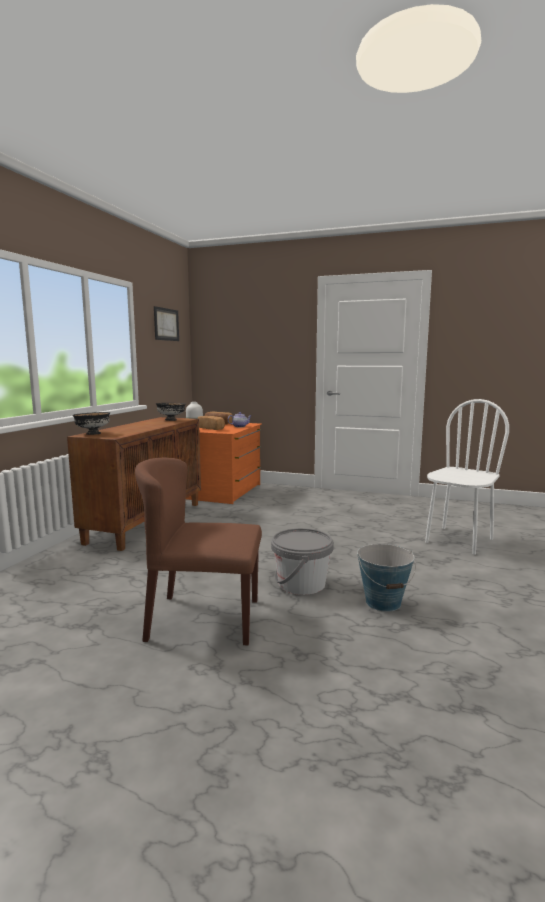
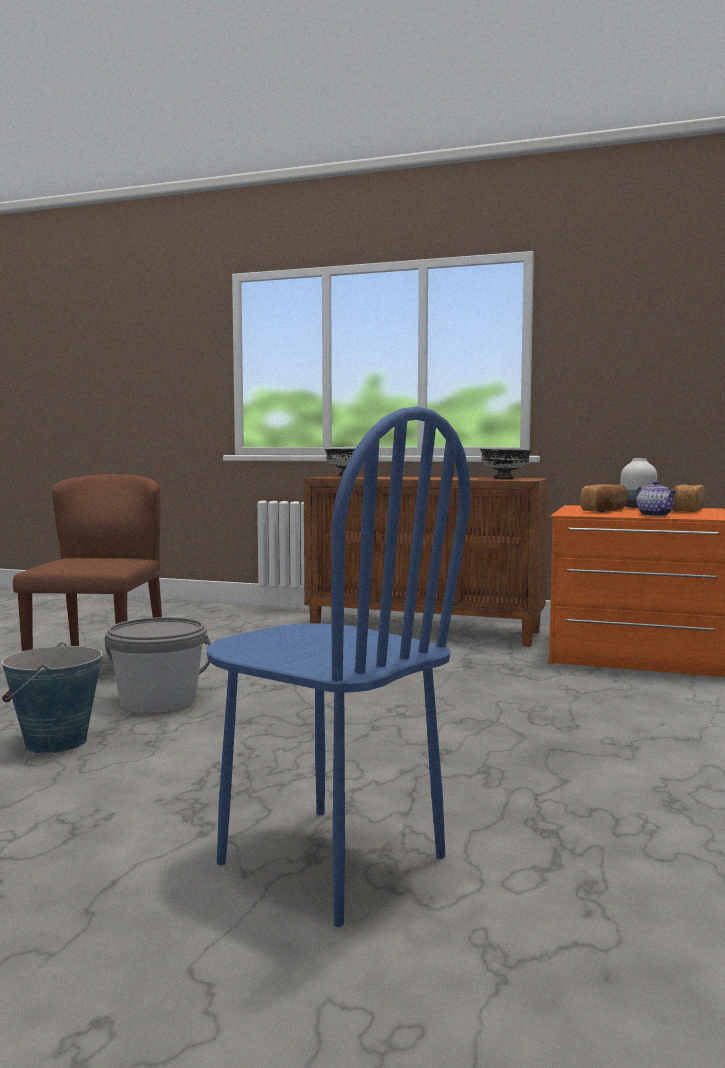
camera: 90 degrees right, 5 degrees down
(166, 324) = (641, 307): picture -> none
(458, 540) = (330, 861): white chair -> blue chair

